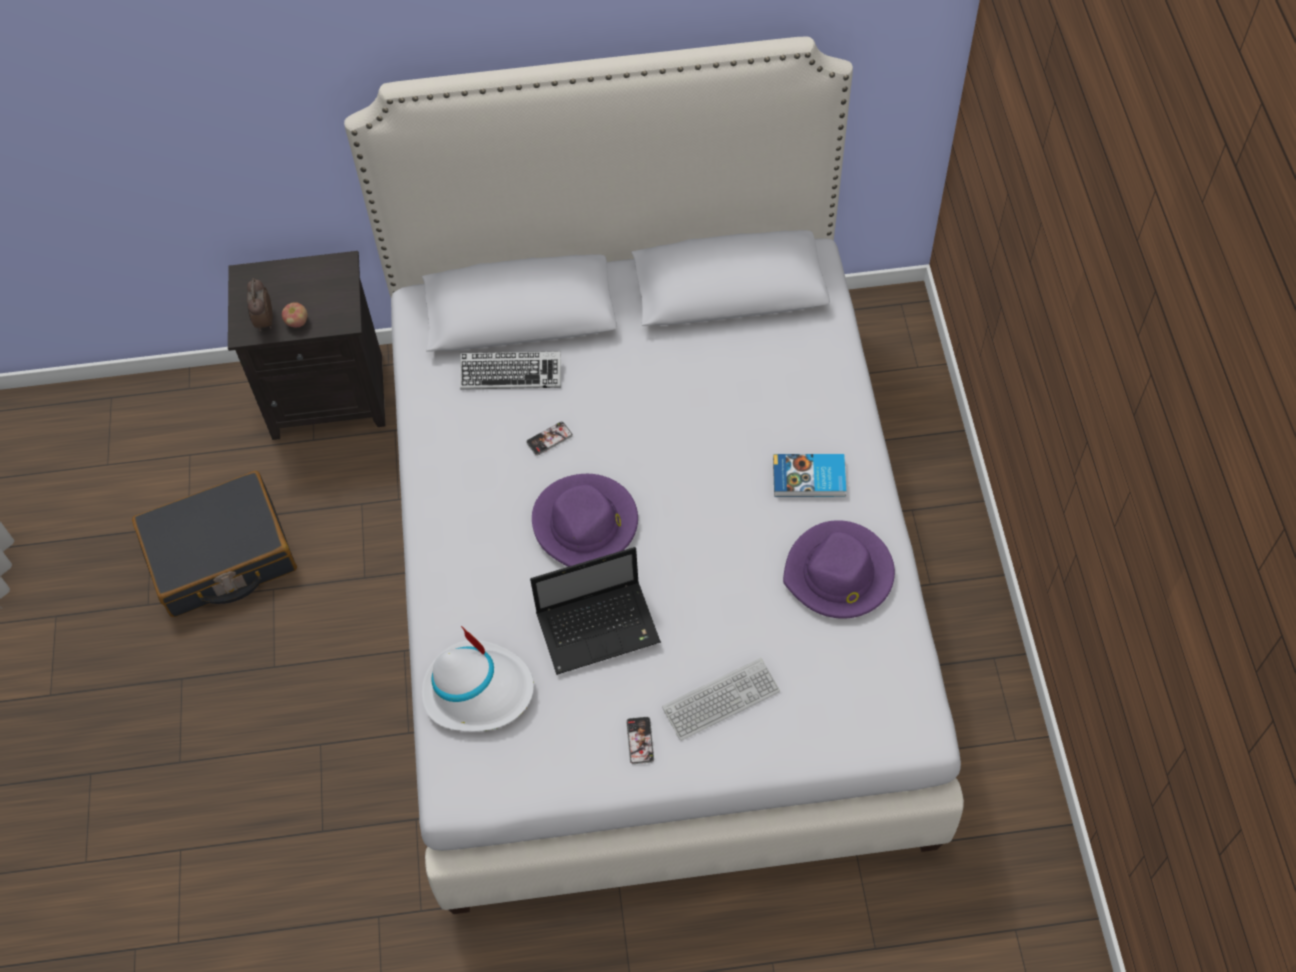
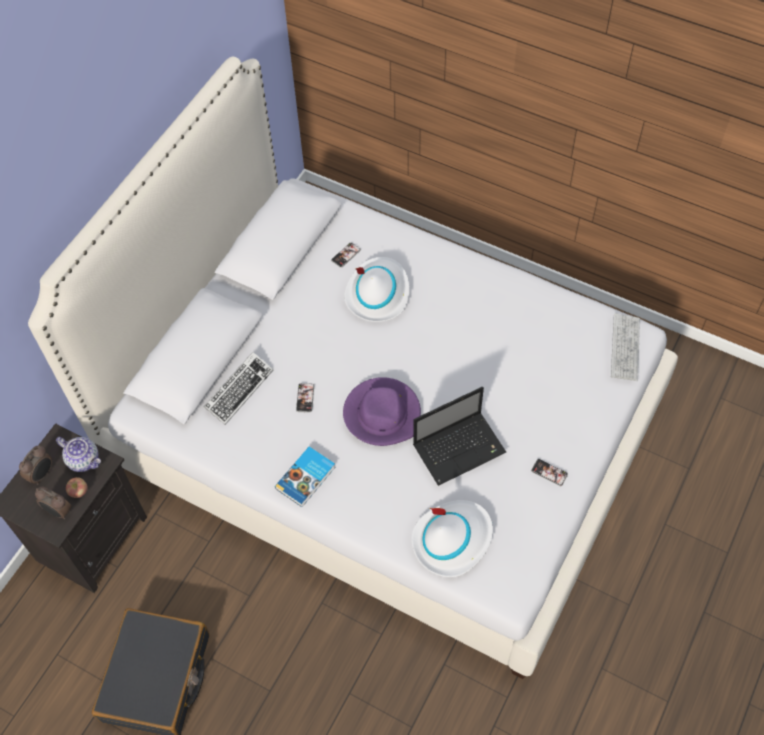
camera: 55 degrees left, 0 degrees up
(294, 280) = (42, 474): none -> alarm clock
(335, 302) = (84, 460): none -> teapot
(600, 627) = (460, 448): laptop -> laptop turned 45 degrees clockwise
(721, 700) = (553, 416): keyboard -> keyboard (625, 348)
(743, 419) = (377, 293): none -> white hat
(768, 356) = (346, 255): none -> phone
(809, 479) = (444, 286): book -> book (306, 478)
(839, 574) = (516, 311): purple hat -> none

